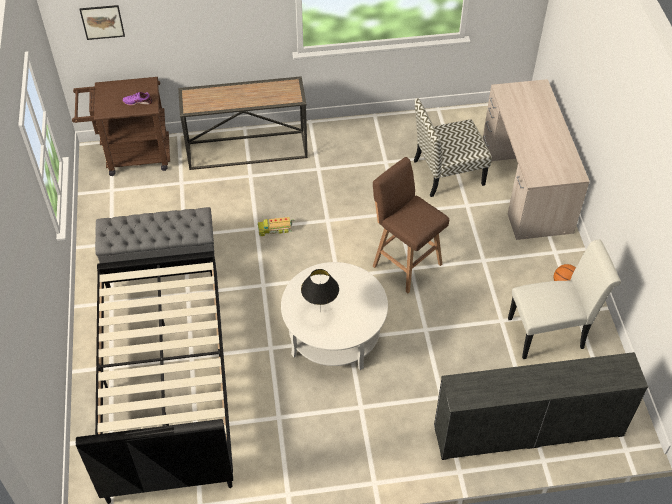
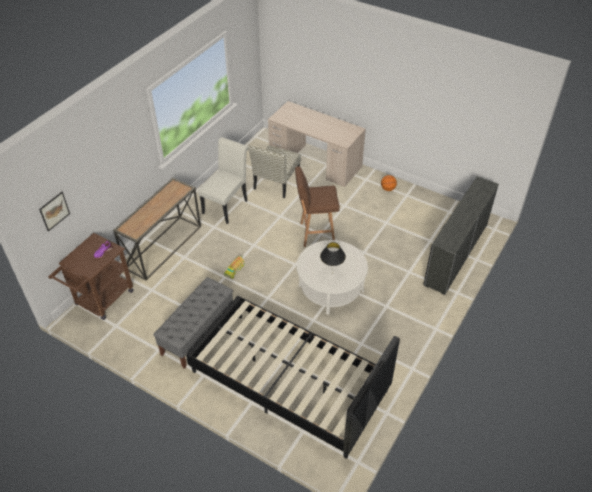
camera: 50 degrees left, 5 degrees down
(551, 332) = (410, 210): white chair -> white chair (227, 205)

